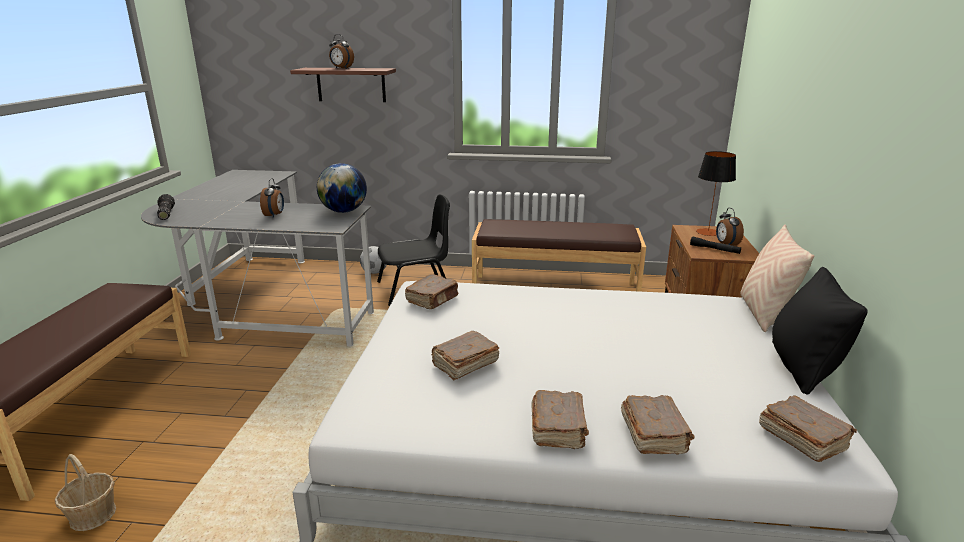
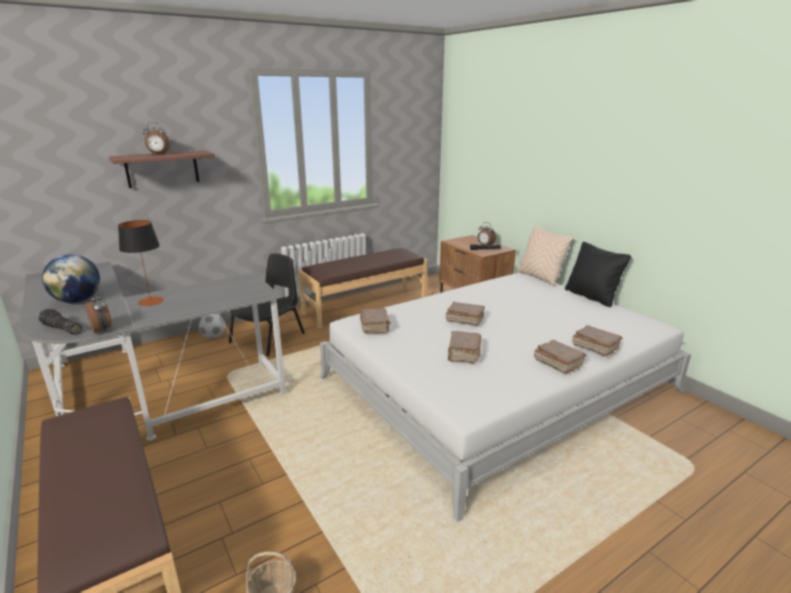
camera: 40 degrees left, 0 degrees up
(275, 215) = (188, 300): alarm clock -> alarm clock (102, 330)
(344, 211) = (243, 281): globe -> globe (78, 301)
(708, 232) = (465, 241): table lamp -> table lamp (151, 301)
(801, 438) = (638, 324): brown book -> brown book (464, 320)

